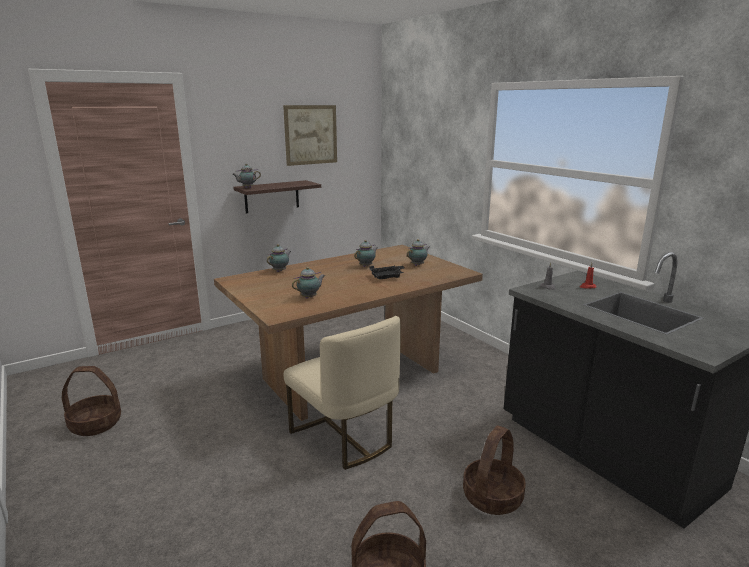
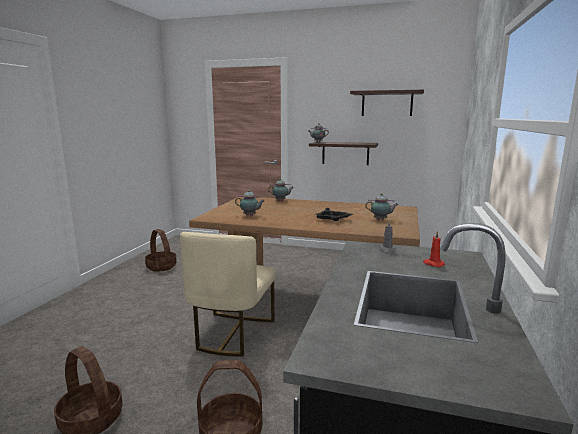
camera: 50 degrees right, 5 degrees down
(311, 135) = (387, 103): picture -> shelf
(366, 266) = (340, 211): teapot -> none

